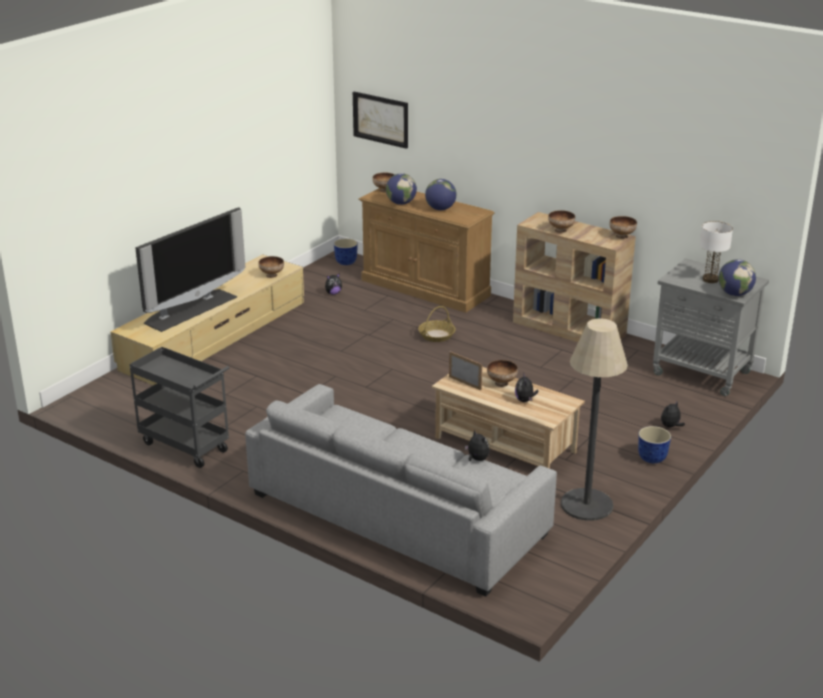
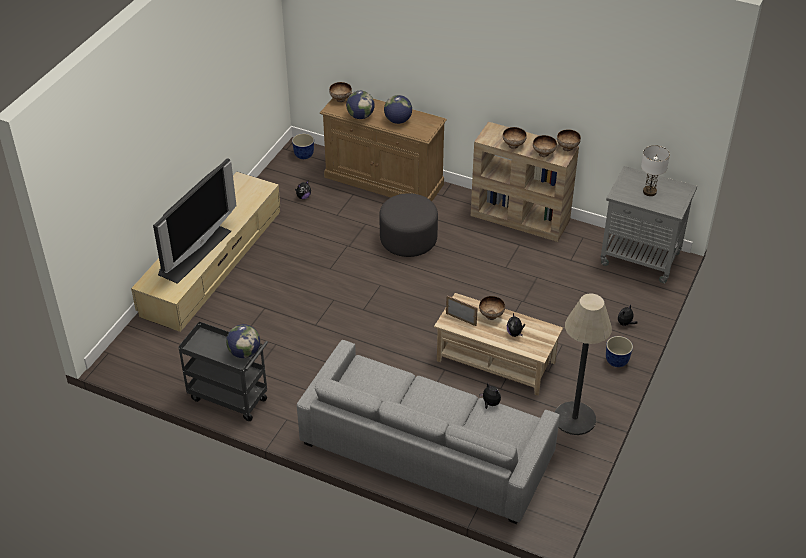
camera: 10 degrees left, 15 degrees up
(272, 275) = (254, 199): bowl -> bowl (544, 154)
(381, 119) = (331, 34): picture -> none
(436, 335) = (408, 240): basket -> grey ottoman
(734, 294) = (672, 208): globe -> globe (244, 352)

